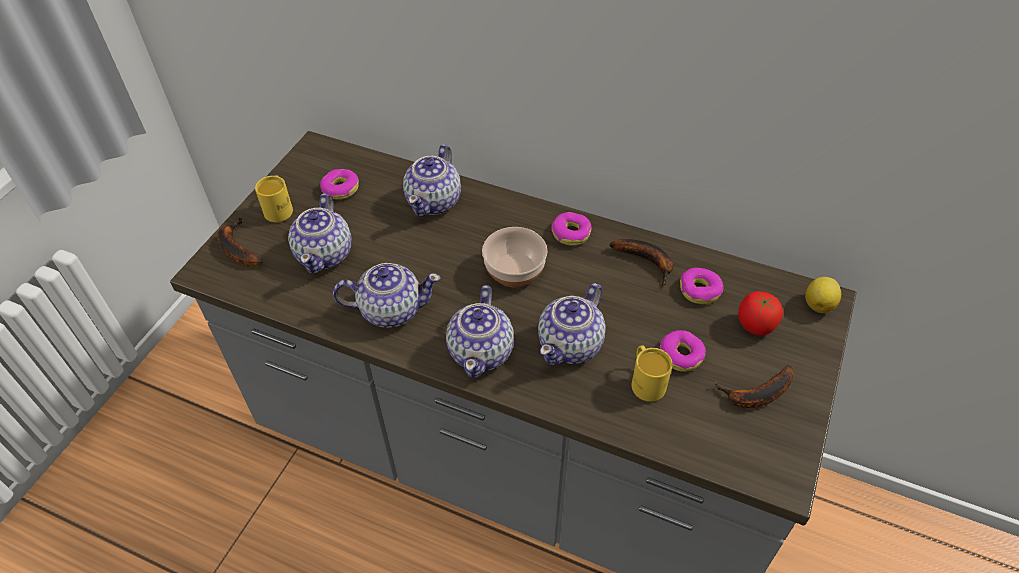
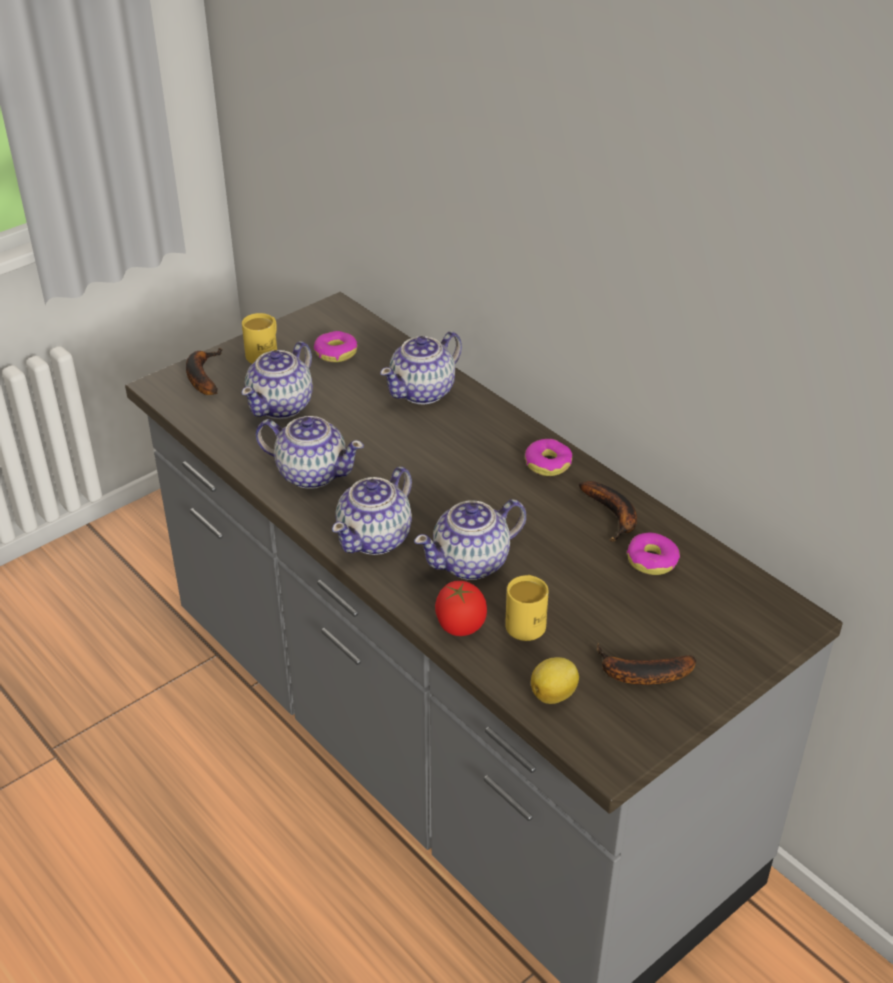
camera: 25 degrees right, 10 degrees down
(514, 271) = (460, 479): bowl -> none
(681, 355) = (583, 611): donut -> none
(755, 325) = (690, 613): tomato -> tomato (460, 626)
(819, 304) = (784, 618): lemon -> lemon (554, 694)

